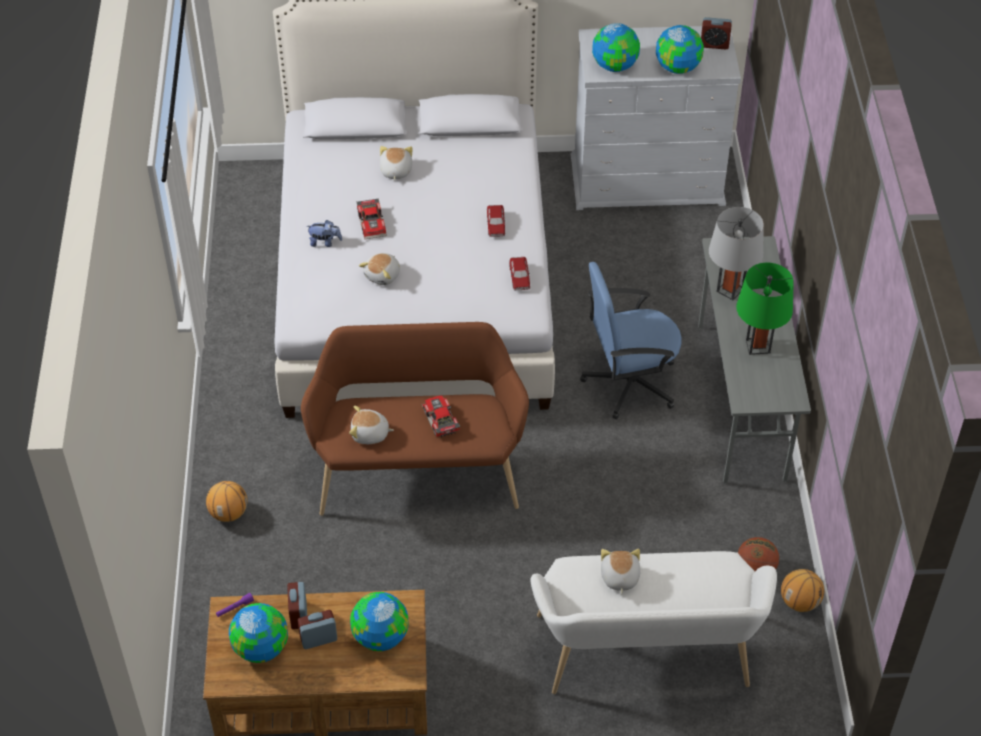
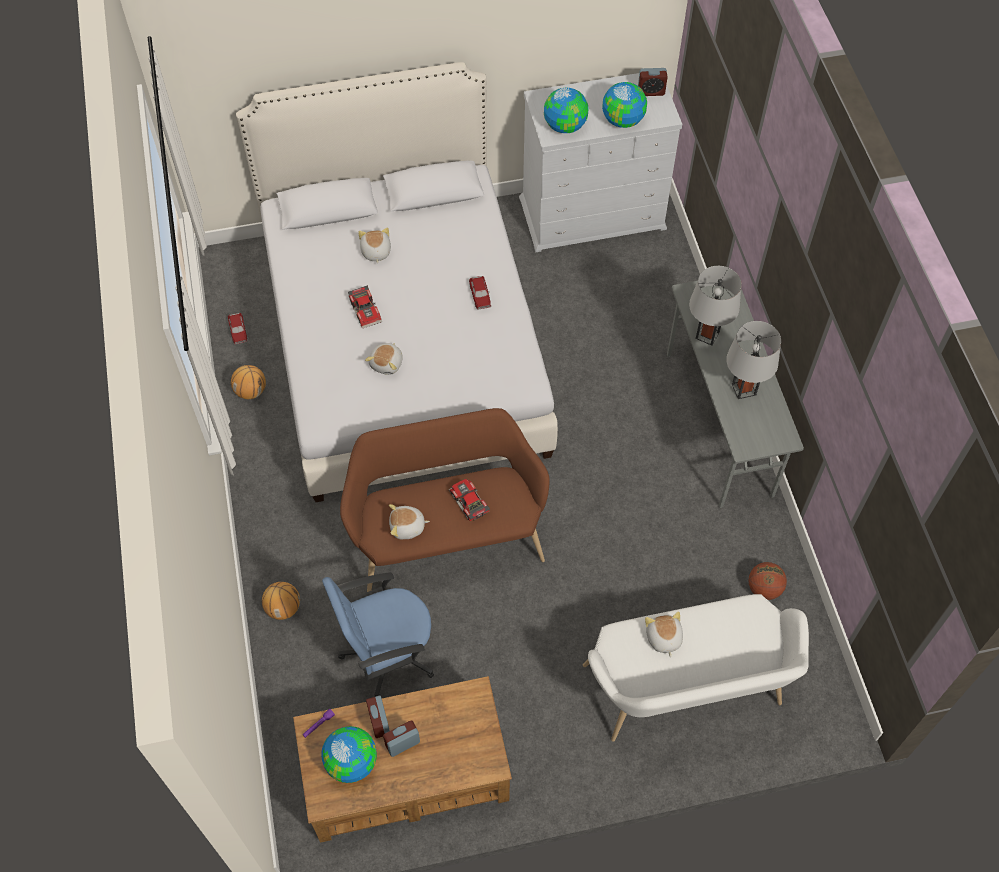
camera: 10 degrees left, 10 degrees up
(325, 242) = (326, 336): plush toy -> none
(380, 637) = (458, 732): globe -> none
(519, 278) = (513, 347): toy car -> toy car (238, 331)
(629, 383) = (617, 420): blue office chair -> blue office chair (387, 652)
(758, 346) = (743, 389): green table lamp -> grey table lamp
(799, 602) = (808, 613): basketball -> basketball (251, 391)

